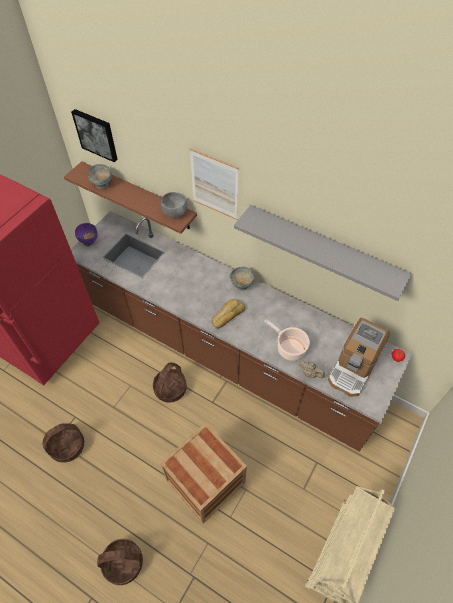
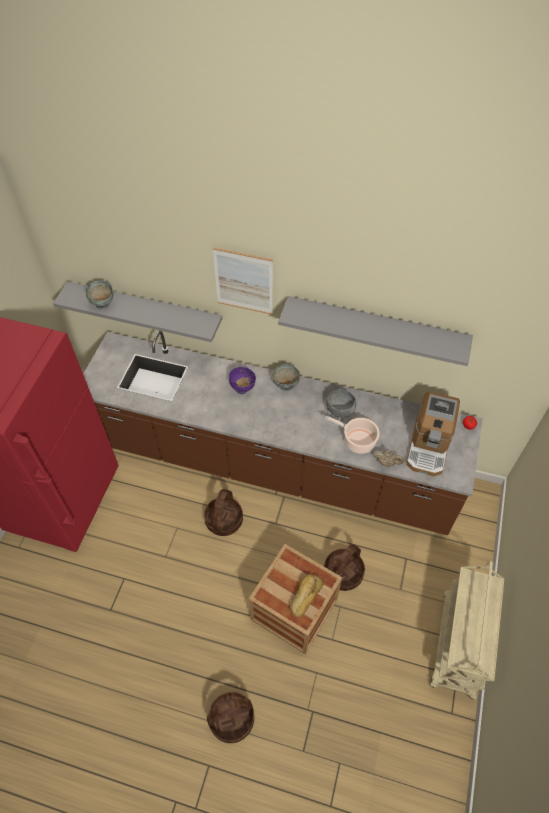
camera: 15 degrees left, 0 degrees up
(67, 446) = (126, 613): basket -> basket (343, 573)
(89, 241) = (95, 372): purple bowl -> purple bowl (242, 388)
(96, 134) = (89, 248): picture -> none
(138, 196) = (145, 308): brown shelf -> grey shelf
(174, 213) = (198, 321): grey bowl -> grey bowl (340, 411)
(227, 315) = (280, 421): bread -> bread (305, 596)

